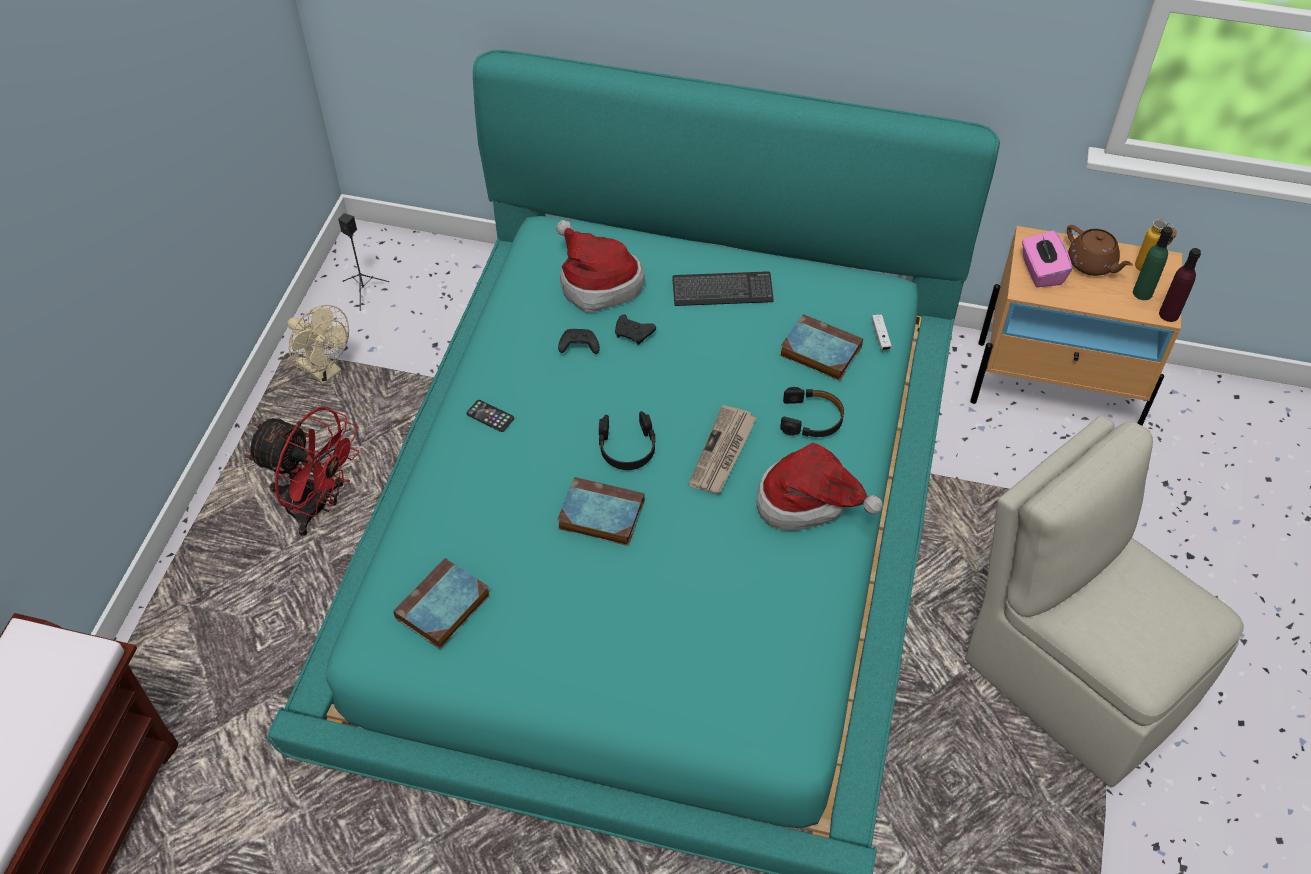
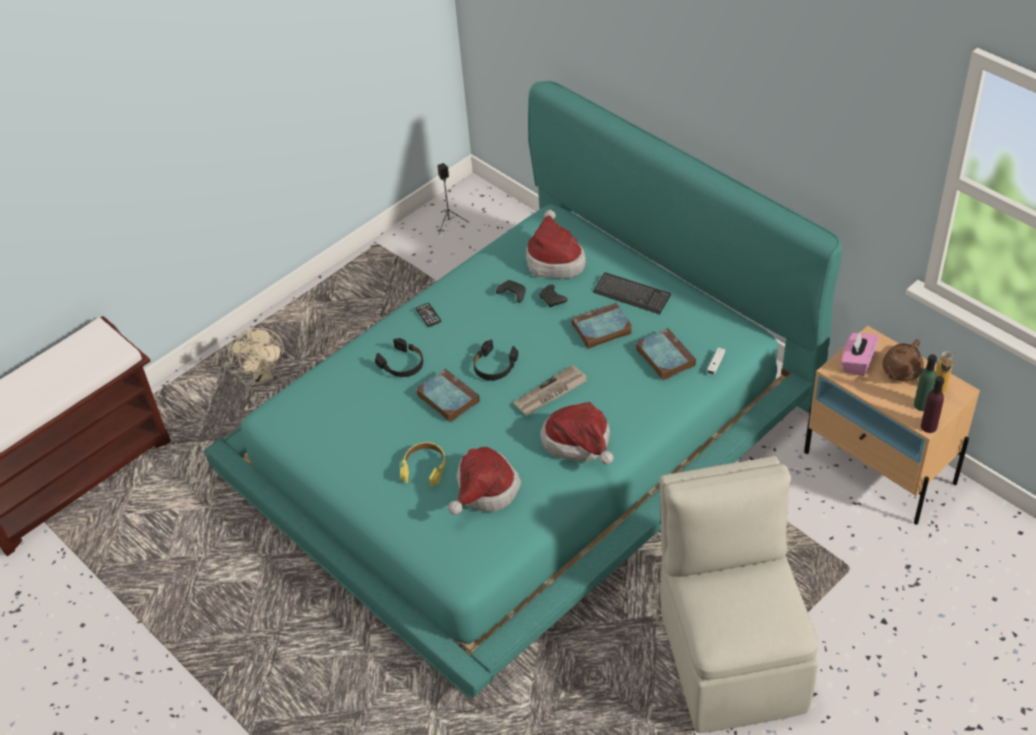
camera: 35 degrees right, 5 degrees down
(317, 507) = (331, 343): red fan -> none
(325, 371) = (391, 264): beige fan -> beige fan (263, 375)
(442, 609) = (320, 411): book -> book (601, 330)
(641, 621) = (424, 468): none -> yellow headphones
(740, 616) = (484, 491): none -> hat
(811, 419) = (624, 396): black headphones -> black headphones (402, 364)
(1092, 264) = (900, 371): brown teapot -> brown teapot turned 45 degrees clockwise

